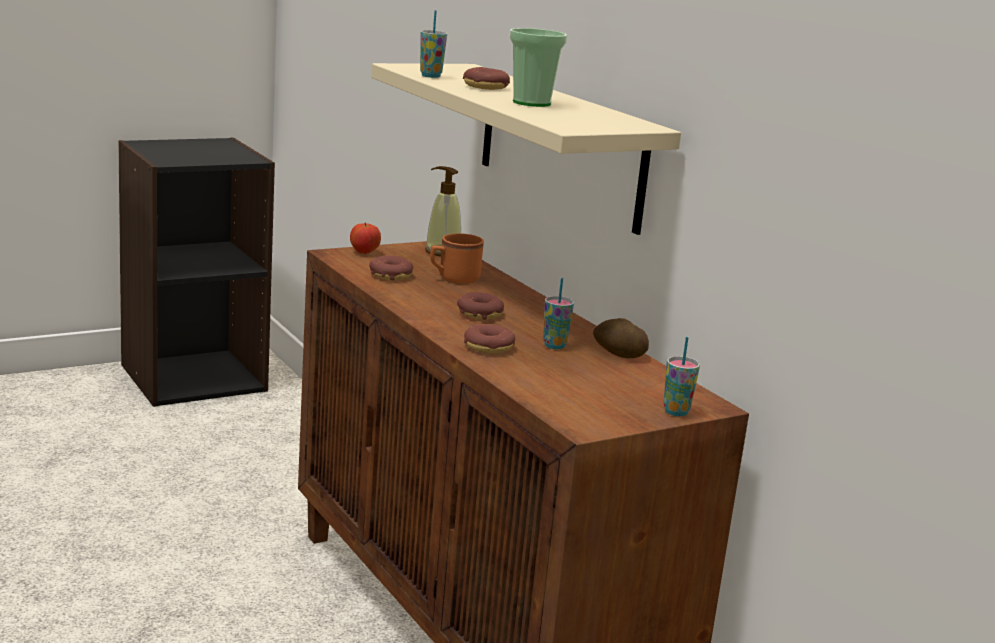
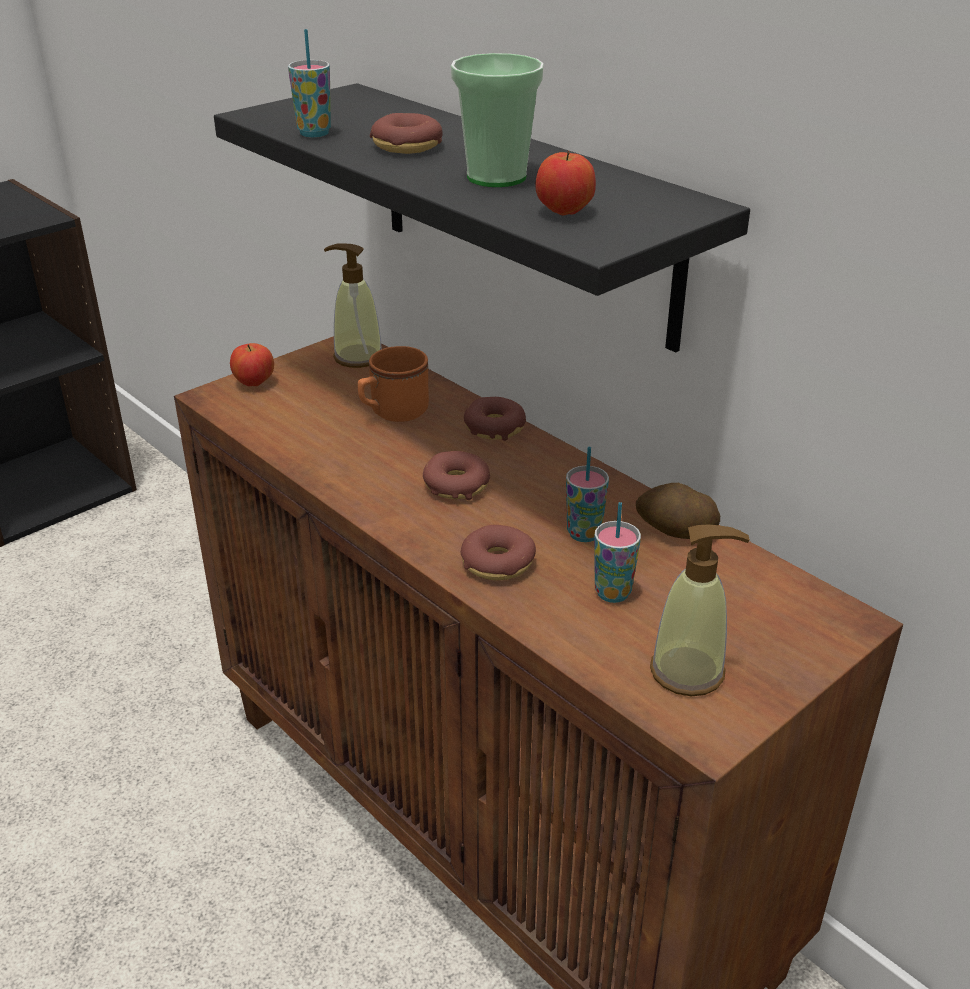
camera: 10 degrees left, 15 degrees up
(391, 275) = (306, 426): donut -> donut (494, 428)
(560, 145) = (523, 212): beige shelf -> black shelf
(561, 117) = (564, 212): none -> apple
(587, 405) = (688, 672): none -> soap dispenser
(676, 412) = (811, 651): cup -> cup (612, 593)

